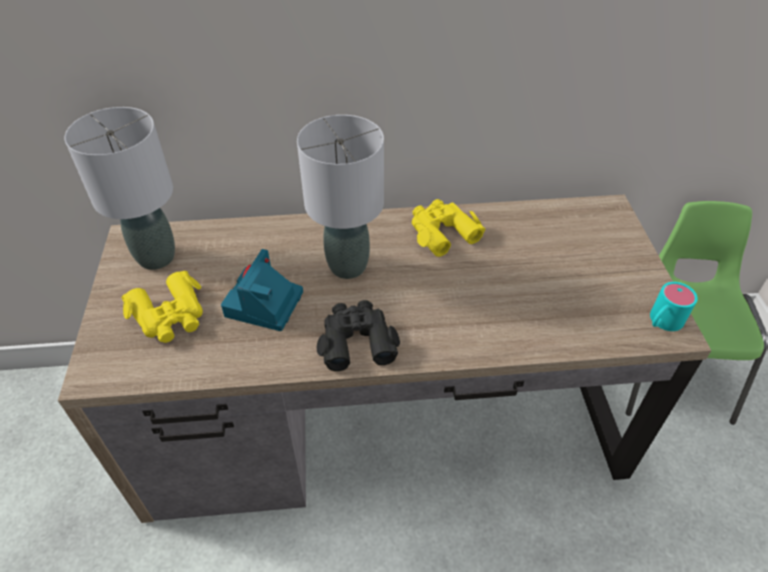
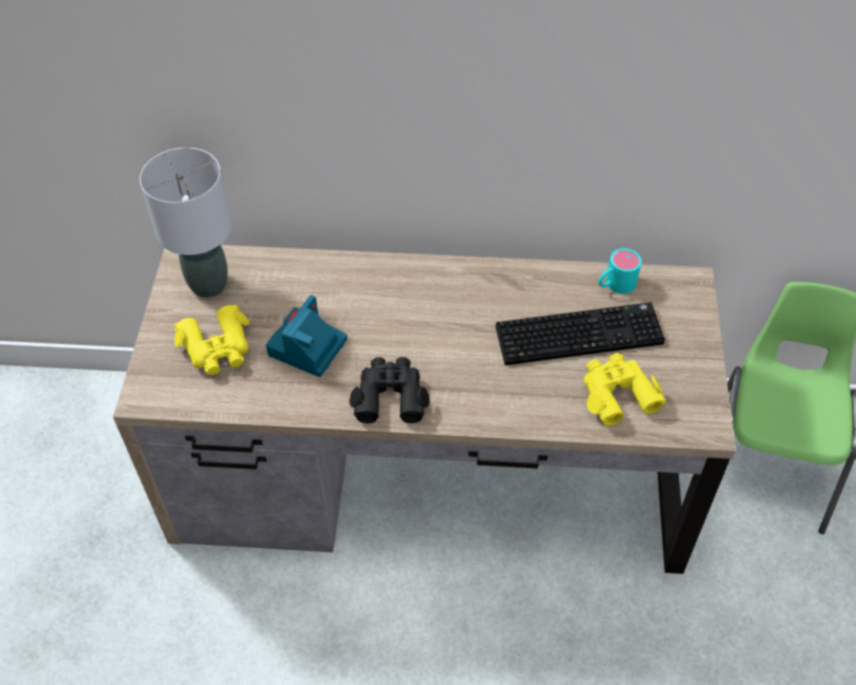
camera: 10 degrees right, 5 degrees up
(347, 266) = (395, 316): grey table lamp -> none
(442, 232) = (500, 289): yellow binoculars -> yellow binoculars (617, 393)
(526, 261) = (580, 333): none -> keyboard
(662, 322) = (697, 416): turquoise mug -> turquoise mug (615, 284)

